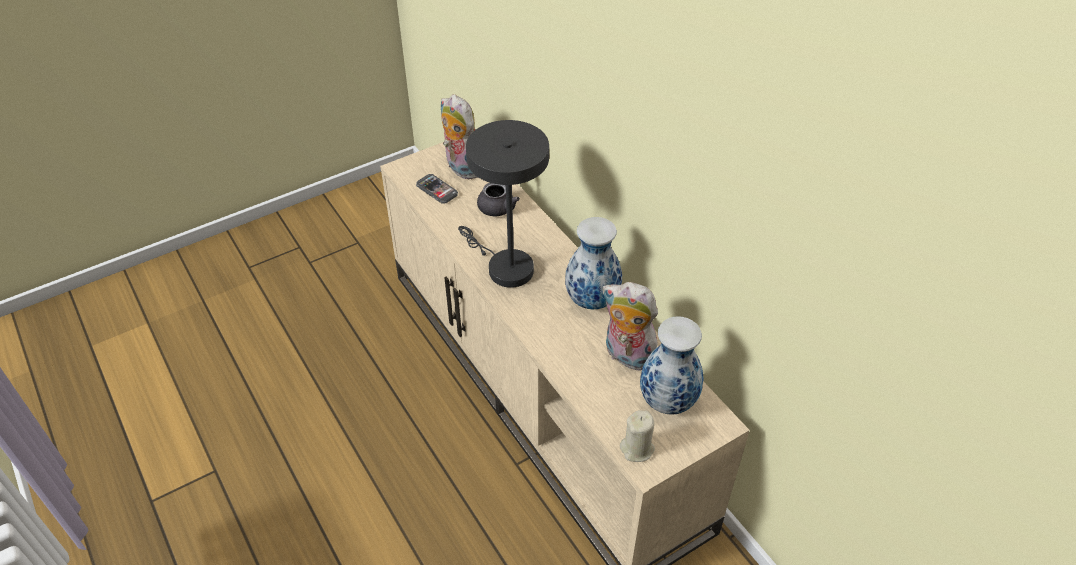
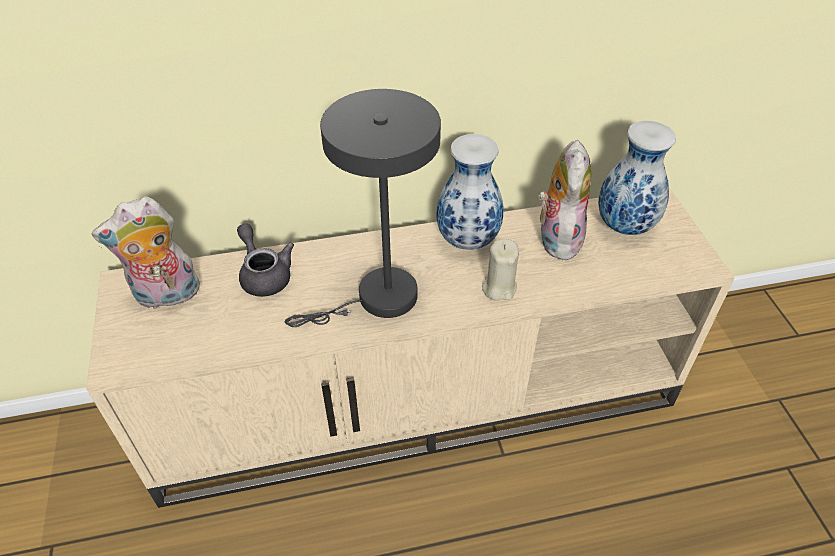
camera: 70 degrees left, 0 degrees up
(437, 190) = (192, 333): phone -> none
(626, 356) = (556, 238): plush toy -> plush toy turned 135 degrees clockwise
(637, 449) = (680, 265): beige candle -> beige candle (499, 287)

